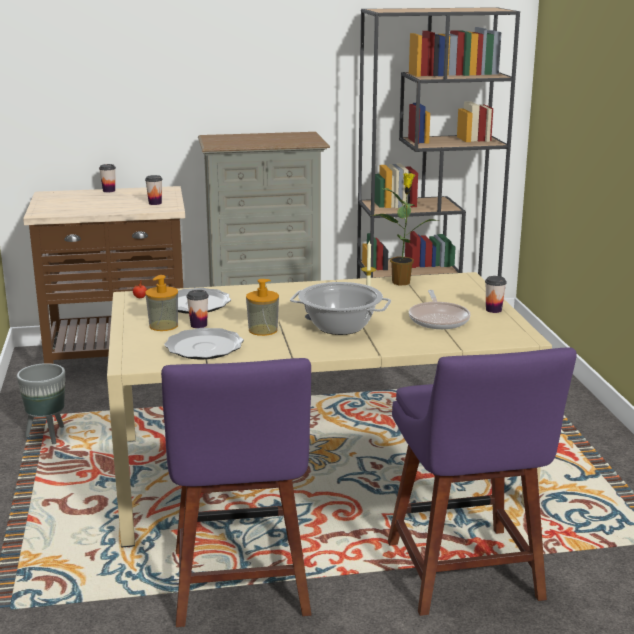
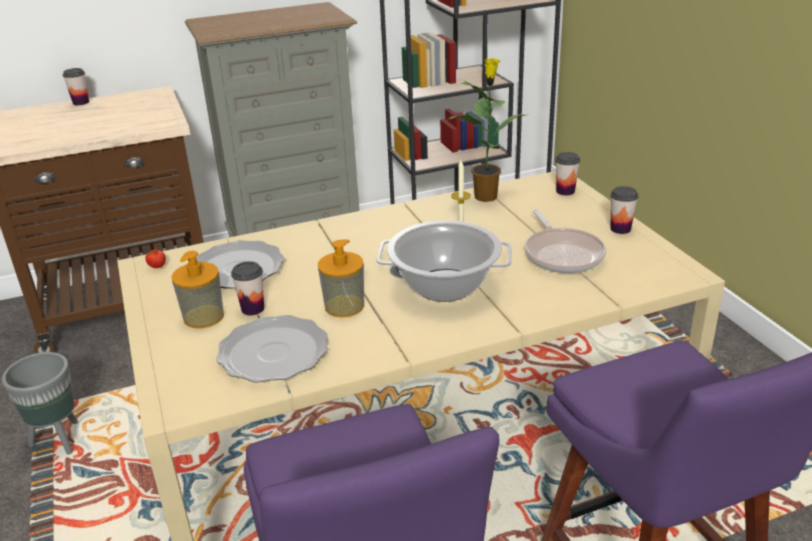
camera: 10 degrees left, 10 degrees up
(155, 203) = (146, 117): cup -> cup (565, 191)

